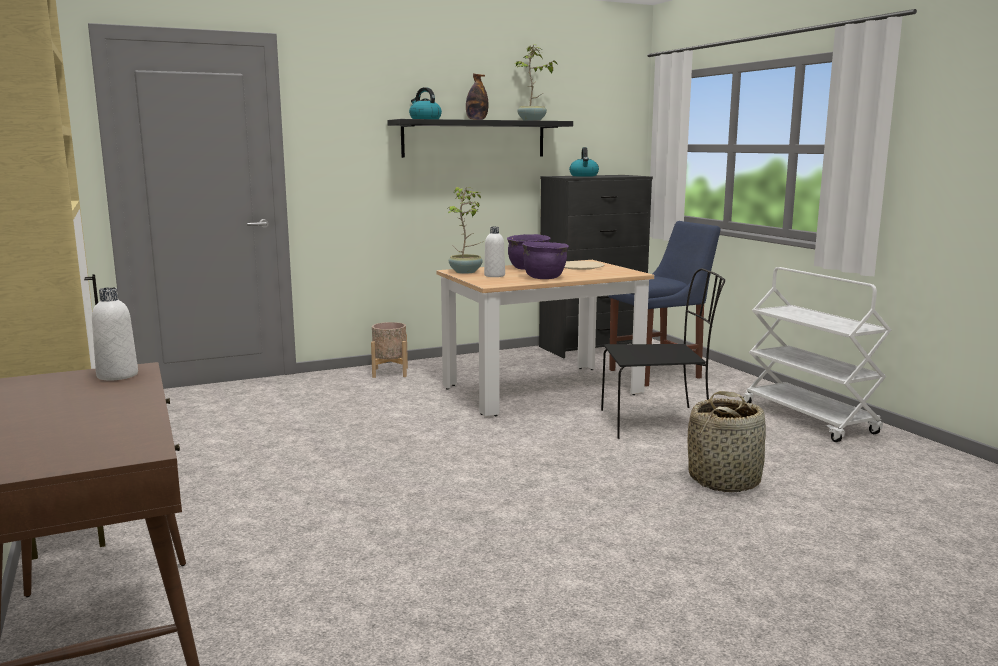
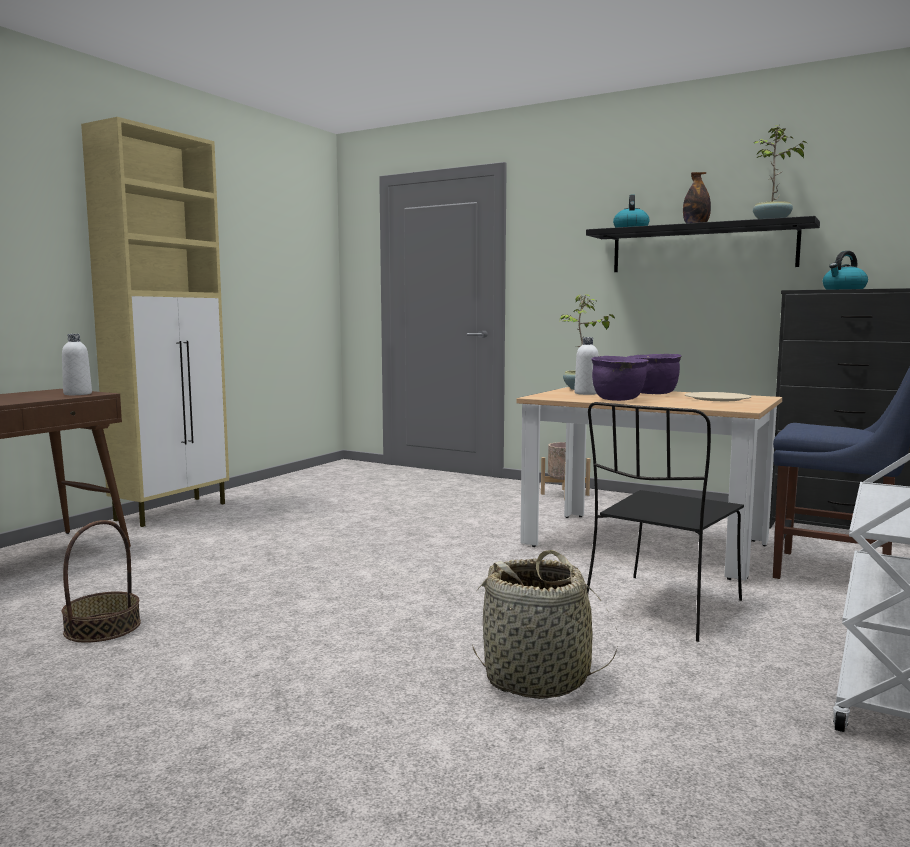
camera: 55 degrees right, 5 degrees down
(442, 610) = (102, 627): none -> basket
(658, 422) = (661, 608): black chair -> black chair turned 75 degrees clockwise

